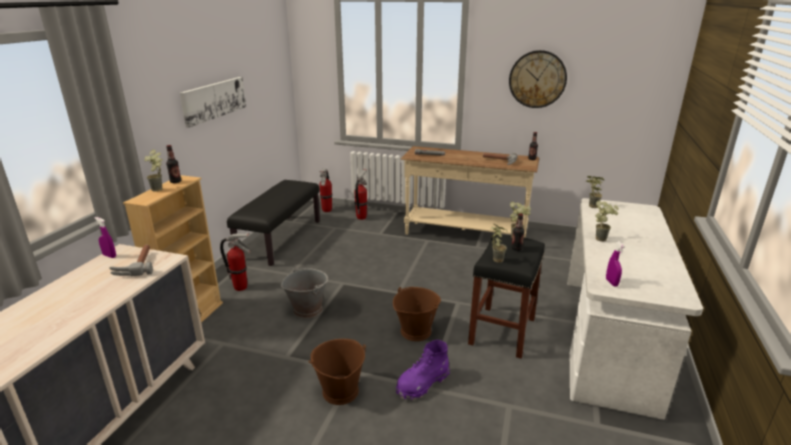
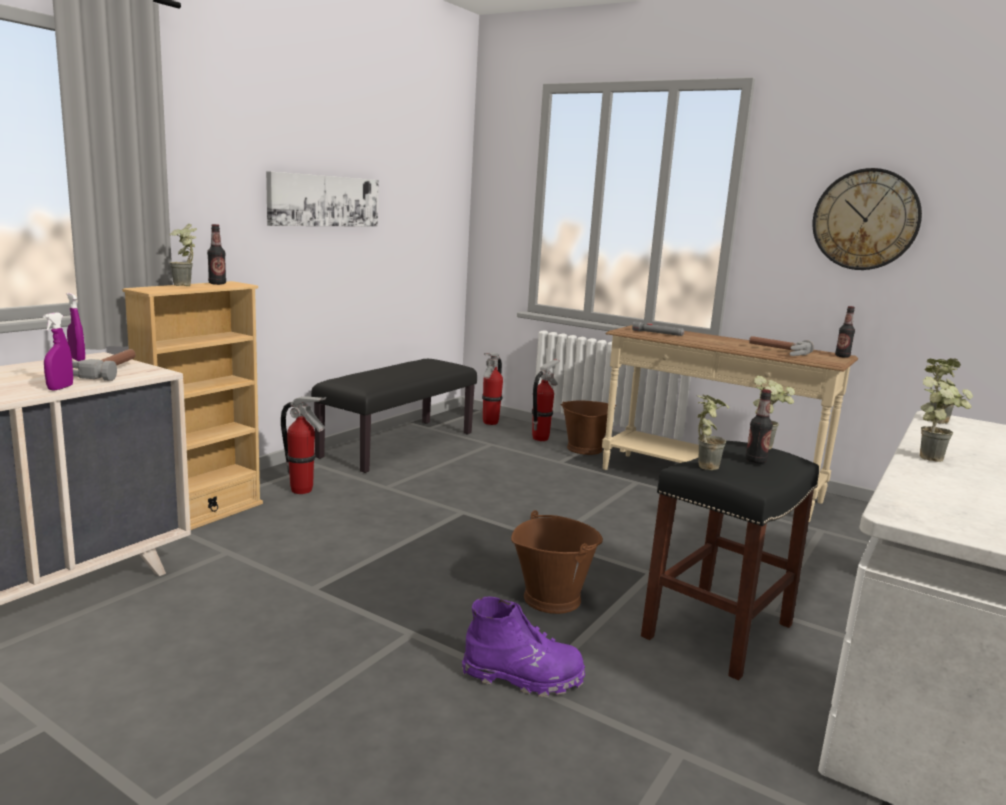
camera: 15 degrees right, 10 degrees down
(308, 309) = (386, 535): grey bucket -> none
(340, 391) = (369, 655): brown bucket -> brown bucket (584, 448)
(422, 384) = (523, 677): purple boot -> purple boot turned 150 degrees counterclockwise
(611, 283) = (923, 513): purple spray bottle -> purple spray bottle (60, 388)

